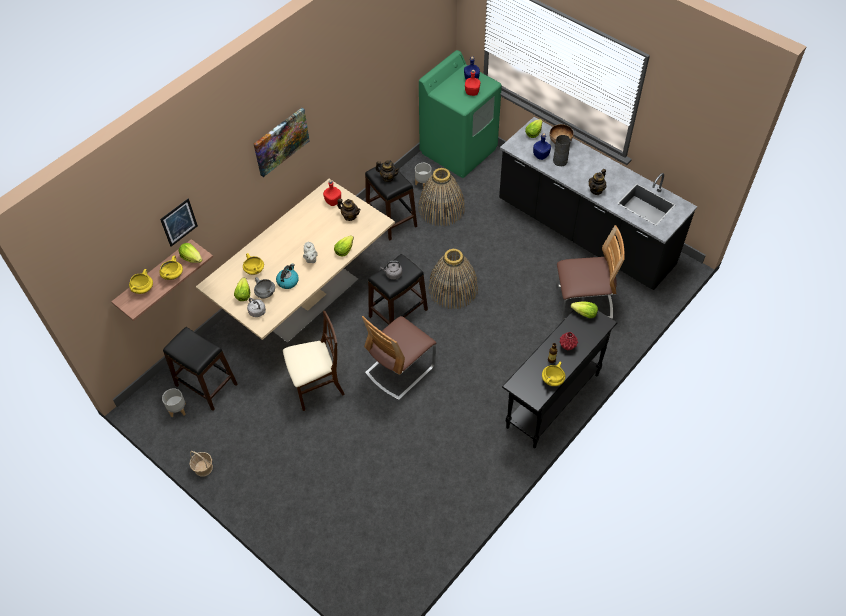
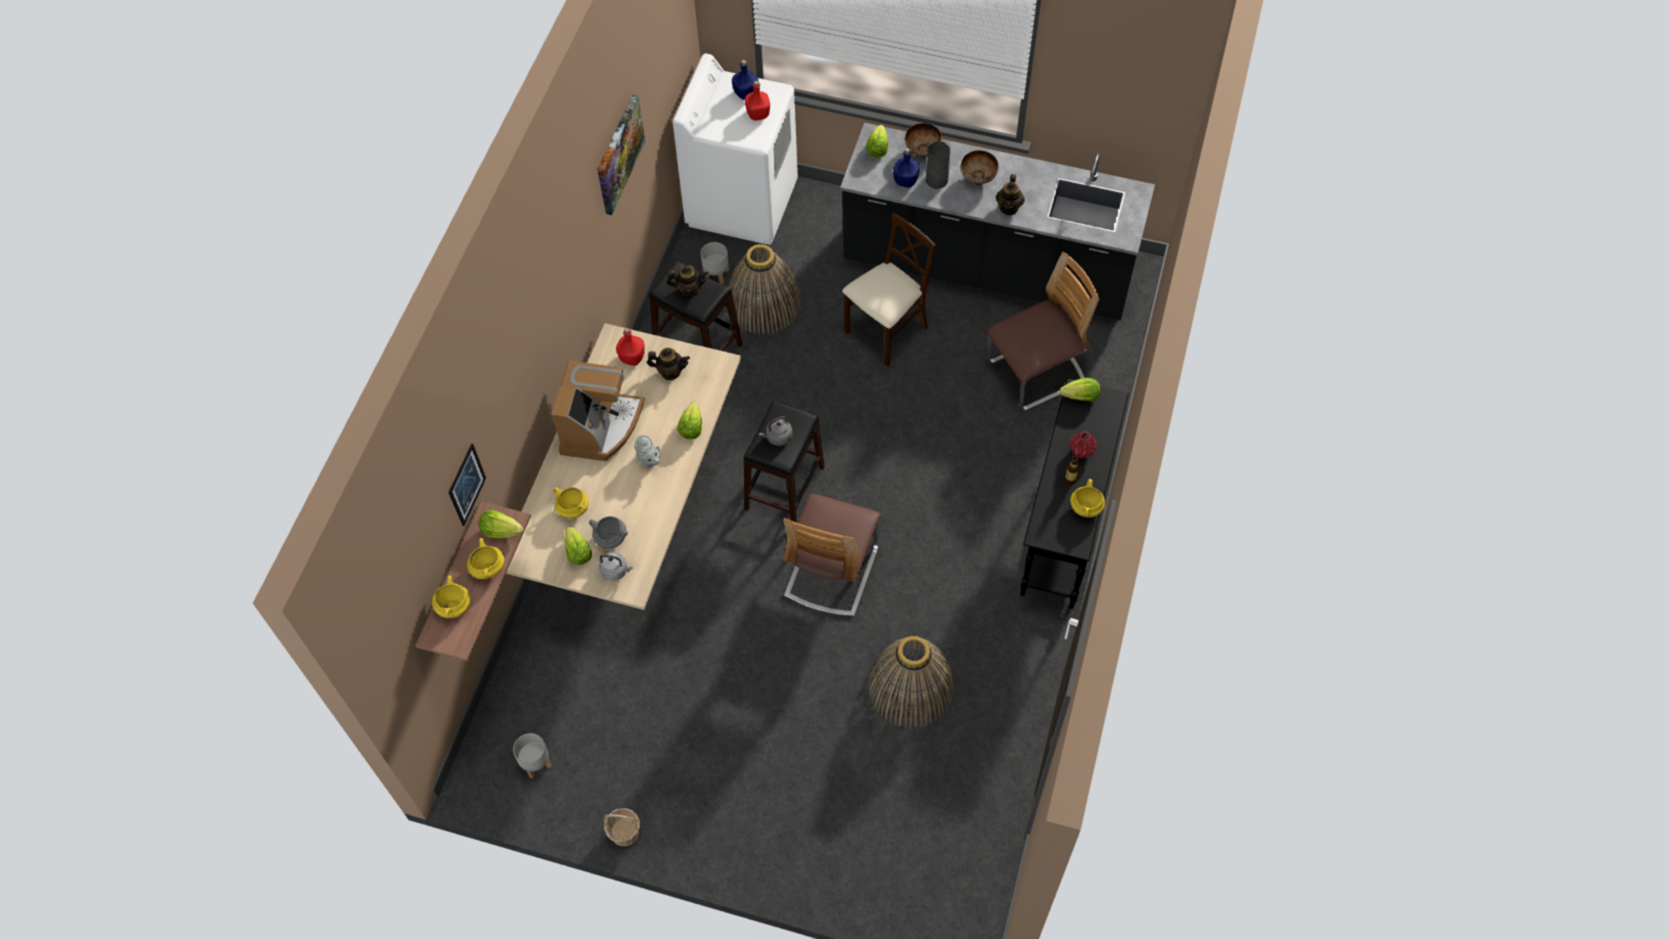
camera: 25 degrees left, 5 degrees up
(206, 385) = (558, 709): black stool -> none
(281, 141) = (550, 300): picture -> picture (619, 154)
(288, 281) = (634, 507): kettle -> none
(294, 232) = (600, 427): none -> coffee machine
(317, 387) = (725, 644): beige chair -> beige chair (886, 332)
(453, 288) = (844, 421): basket -> basket (911, 687)
(459, 150) = (742, 202): green washing machine -> white washing machine
(585, 168) = (977, 179): none -> bowl

